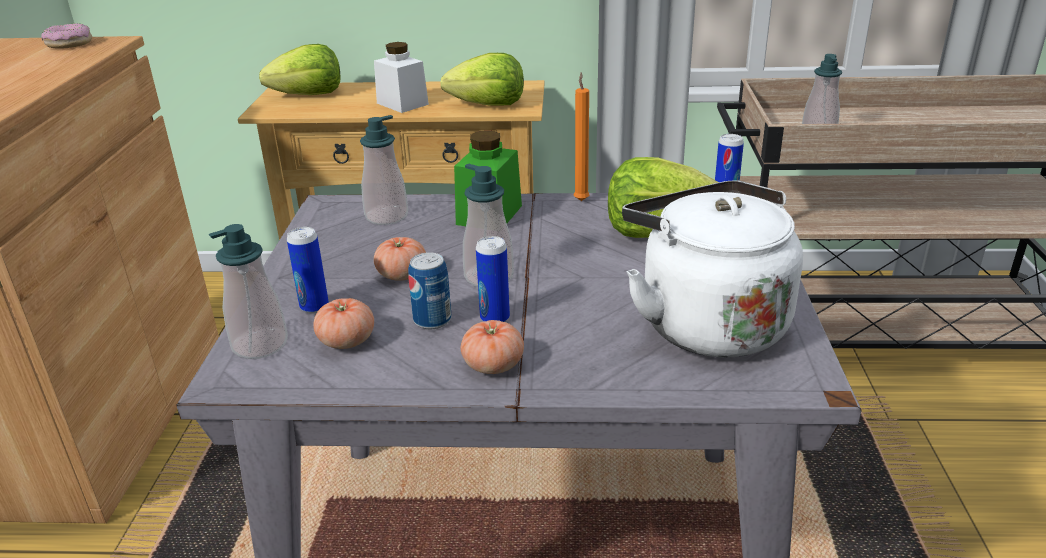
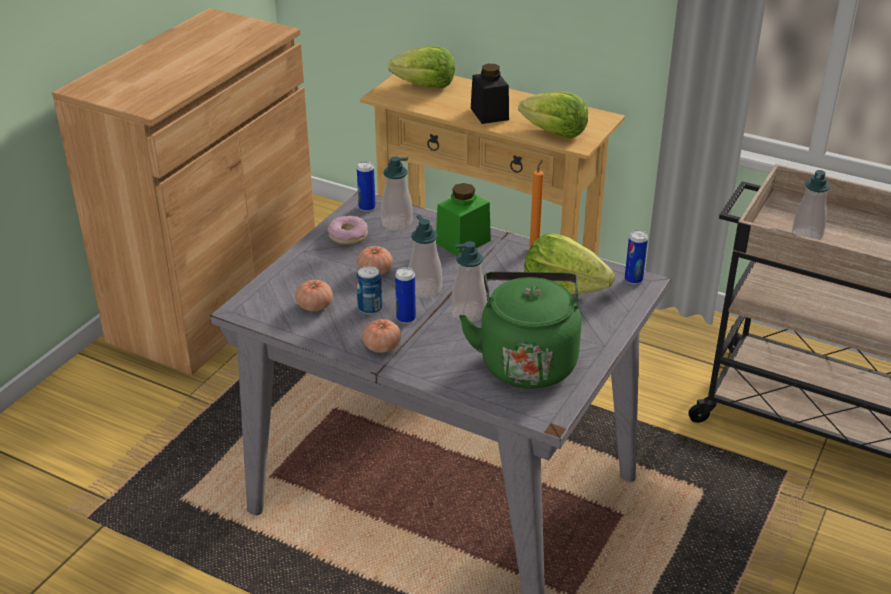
camera: 25 degrees right, 5 degrees up
(69, 44) = (249, 27): donut -> donut (348, 236)
(260, 344) = (268, 293): soap dispenser -> soap dispenser (468, 313)
(314, 307) = (311, 278): can -> can (367, 207)
(402, 104) = (489, 114): white jar -> black jar
(706, 322) = (527, 361): white kettle -> green kettle

